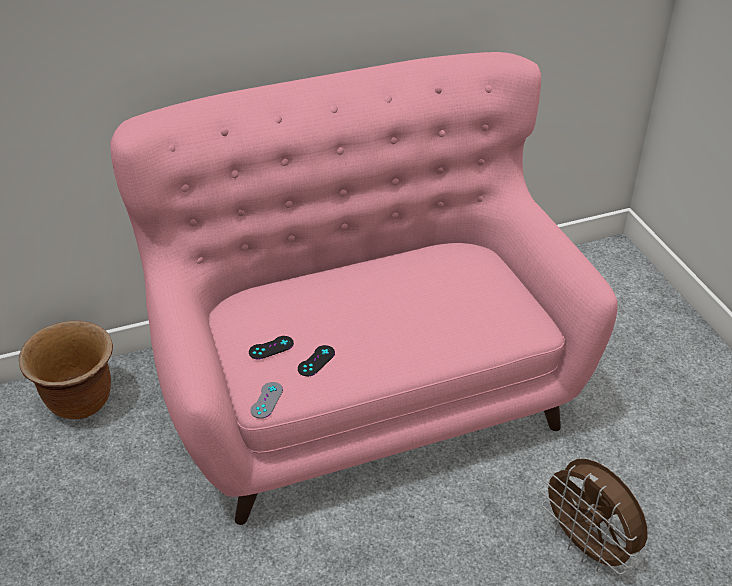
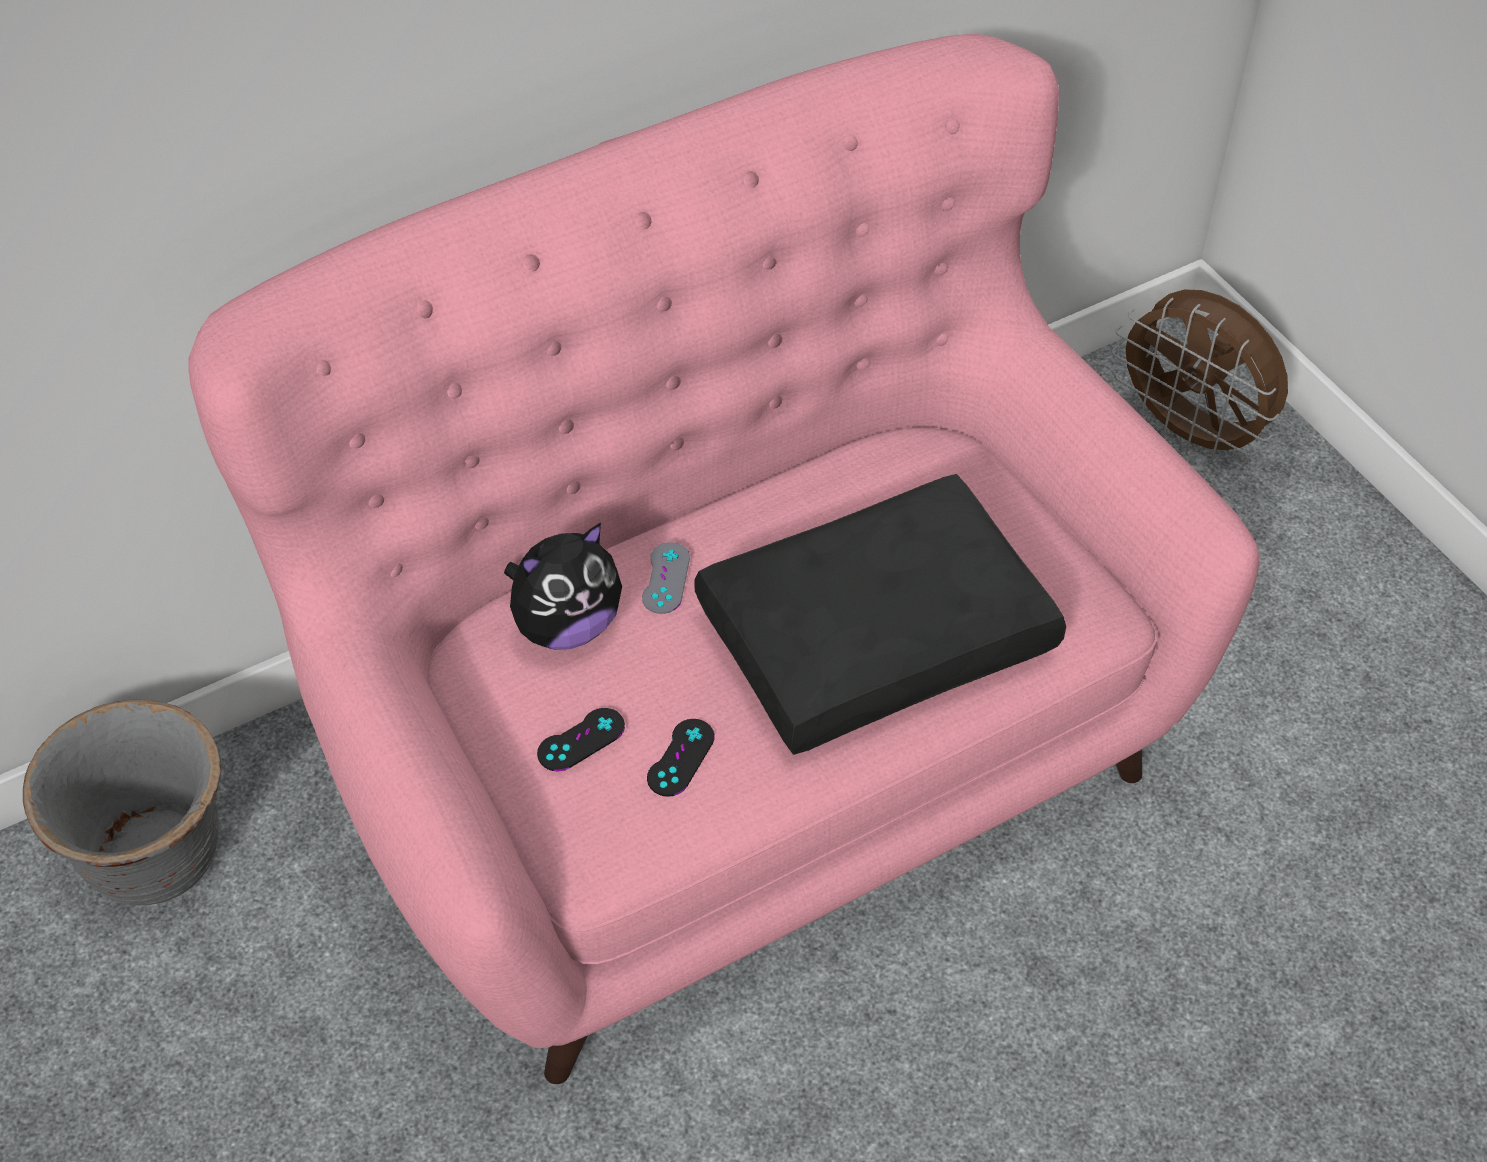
camera: 10 degrees left, 10 degrees up
(80, 402) = (157, 861): brown planter -> grey planter
(266, 400) = (602, 864): grey game controller -> grey game controller (666, 578)
(278, 302) = (566, 626): none -> plush toy
(424, 320) = (875, 631): none -> black pillow
(587, 547) = (1237, 1023): brown fan -> brown fan (1191, 435)

